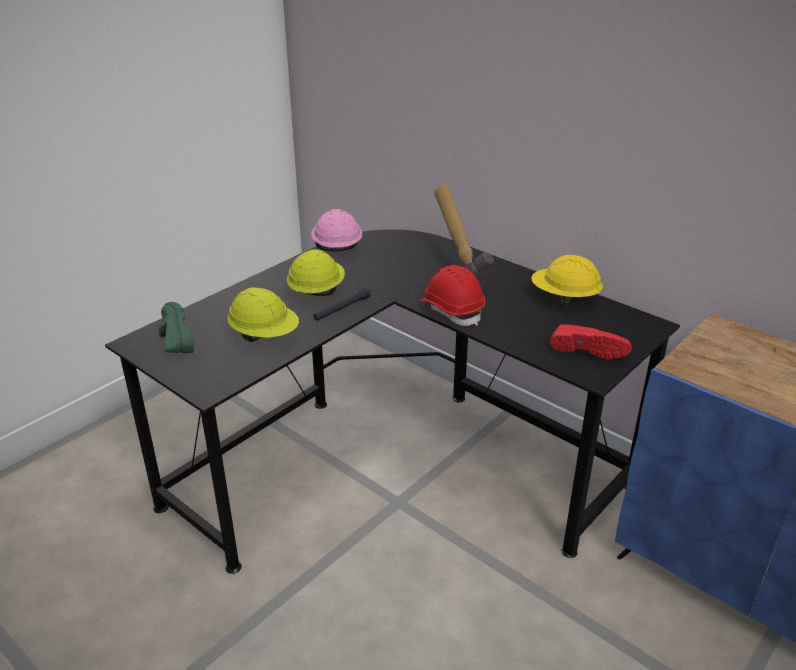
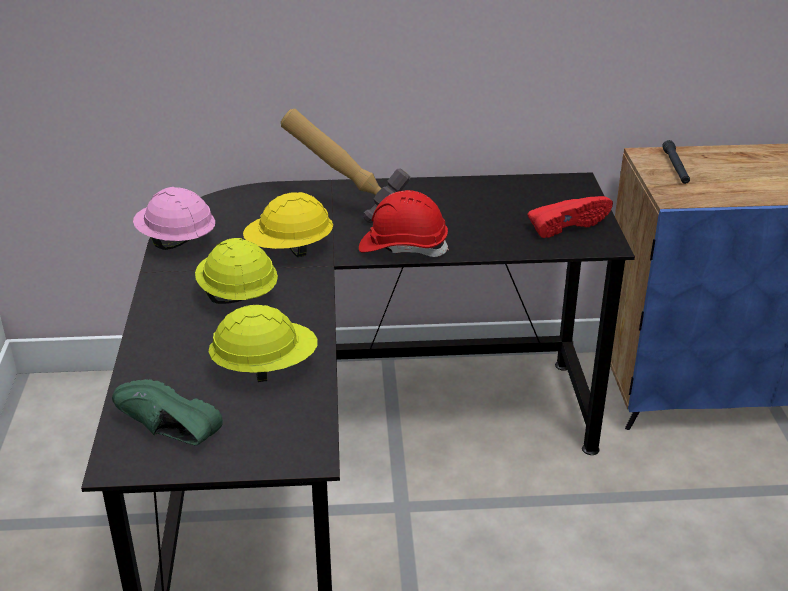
camera: 45 degrees left, 0 degrees up
(342, 309) = (297, 299): black flashlight -> black flashlight (675, 167)
(564, 298) = (477, 191): yellow hard hat -> yellow hard hat (289, 250)

